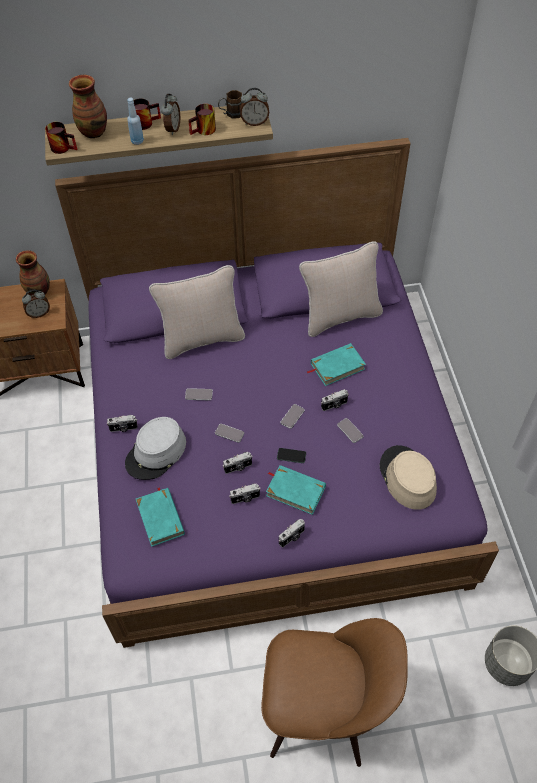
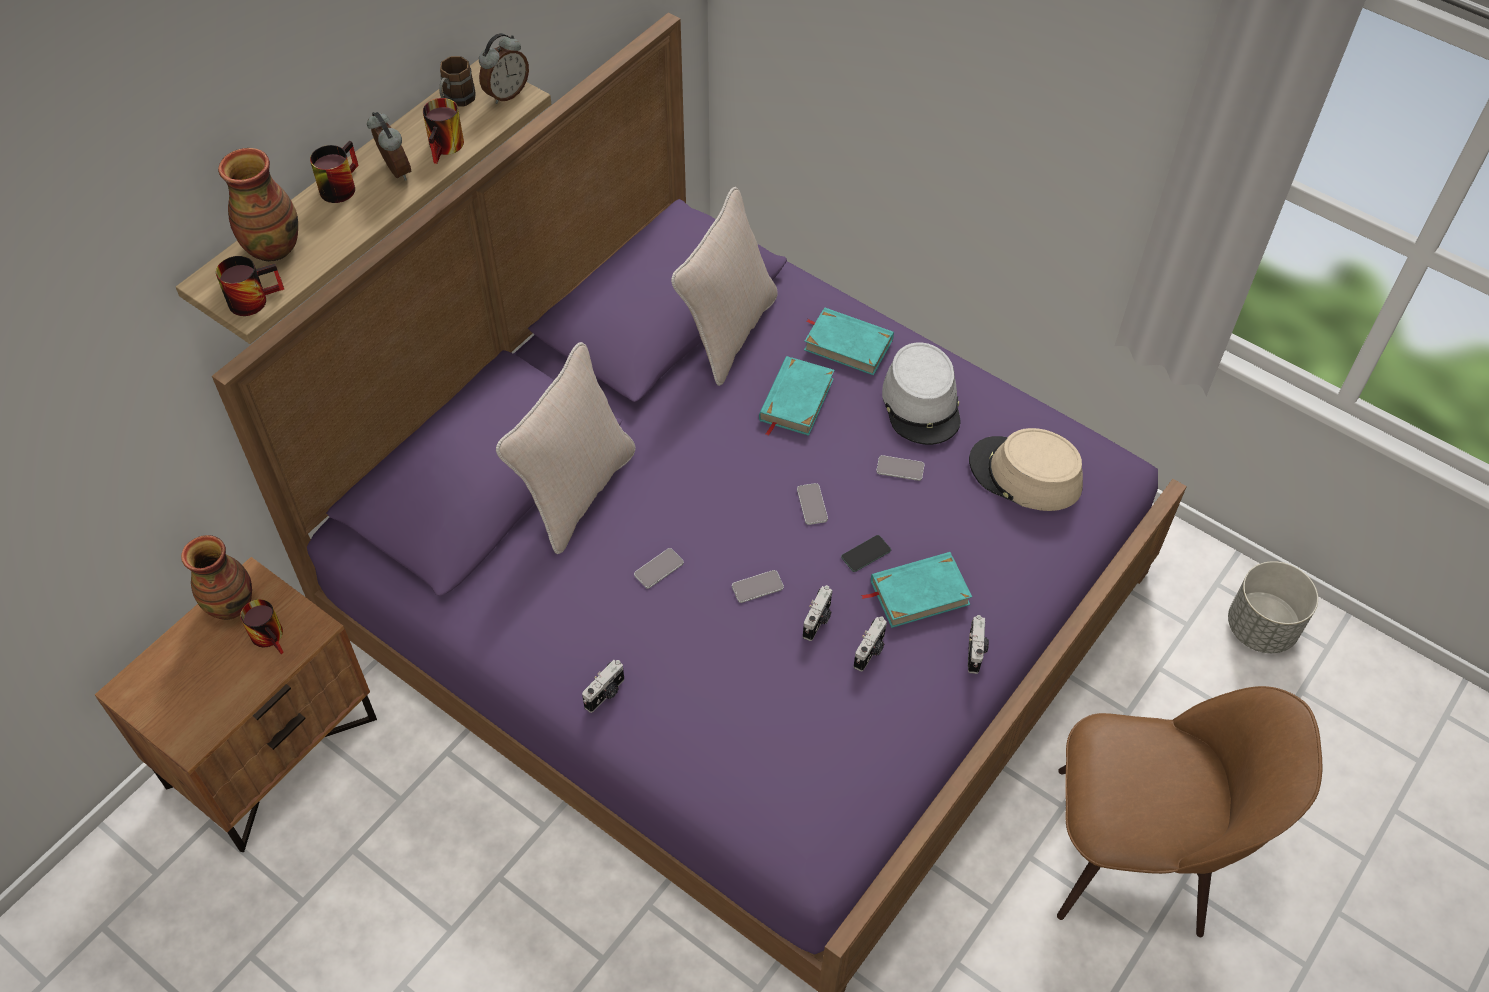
camera: 45 degrees left, 0 degrees up
(39, 313) = (272, 636): alarm clock -> mug
(137, 141) = (363, 220): blue bottle -> none
(156, 453) = (690, 688): grey hat -> grey hat (922, 403)
(160, 518) = (794, 765): turquoise book -> turquoise book (848, 344)
(324, 708) = (1139, 851): brown chair -> brown chair turned 45 degrees clockwise
(334, 405) = (847, 451): camera -> none

